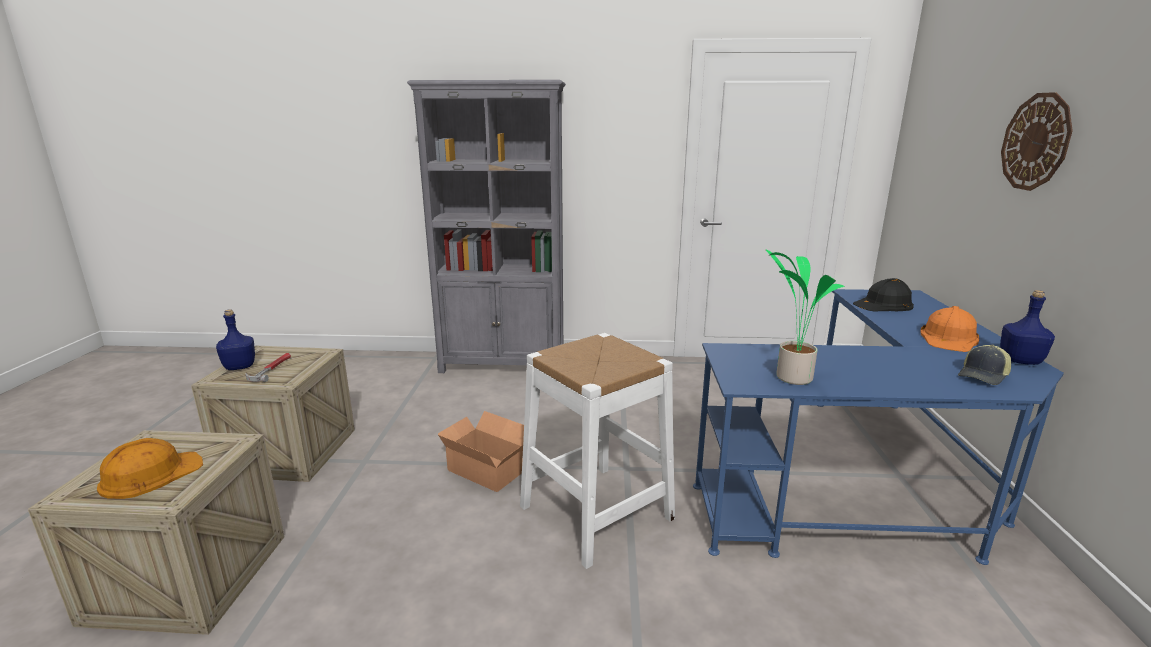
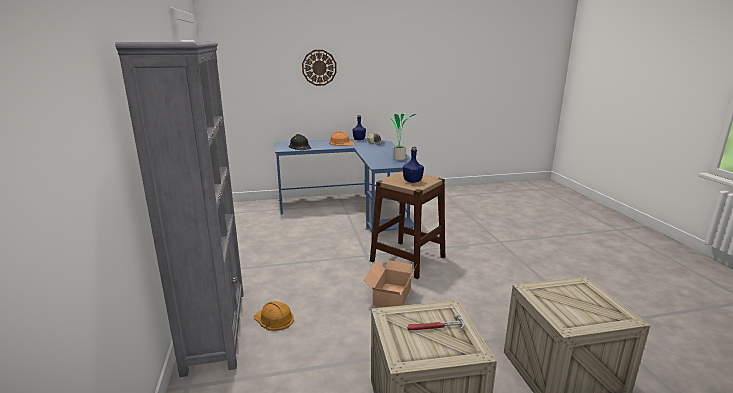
camera: 105 degrees left, 0 degrees up
(150, 474) = (582, 301): orange hard hat -> orange hard hat (274, 319)
(240, 367) = (444, 351): blue bottle -> blue bottle (413, 181)
(596, 512) = (407, 259): white stool -> brown stool

